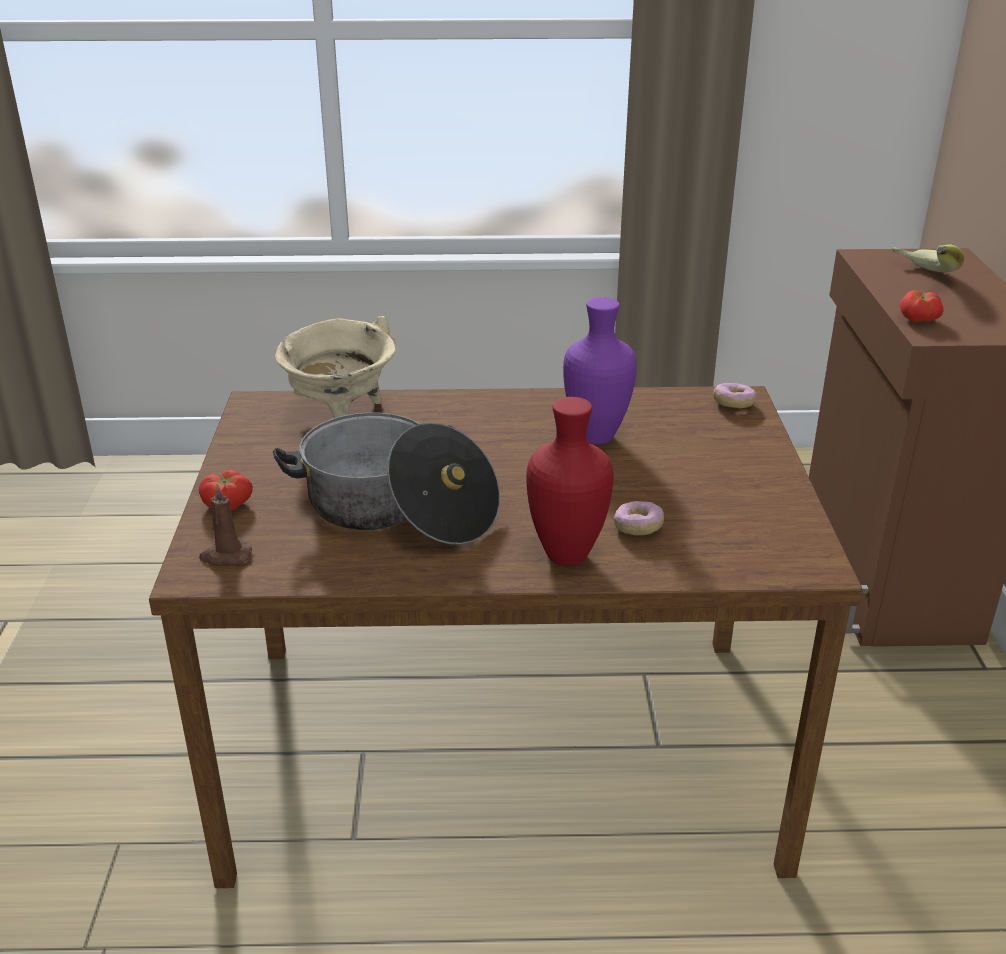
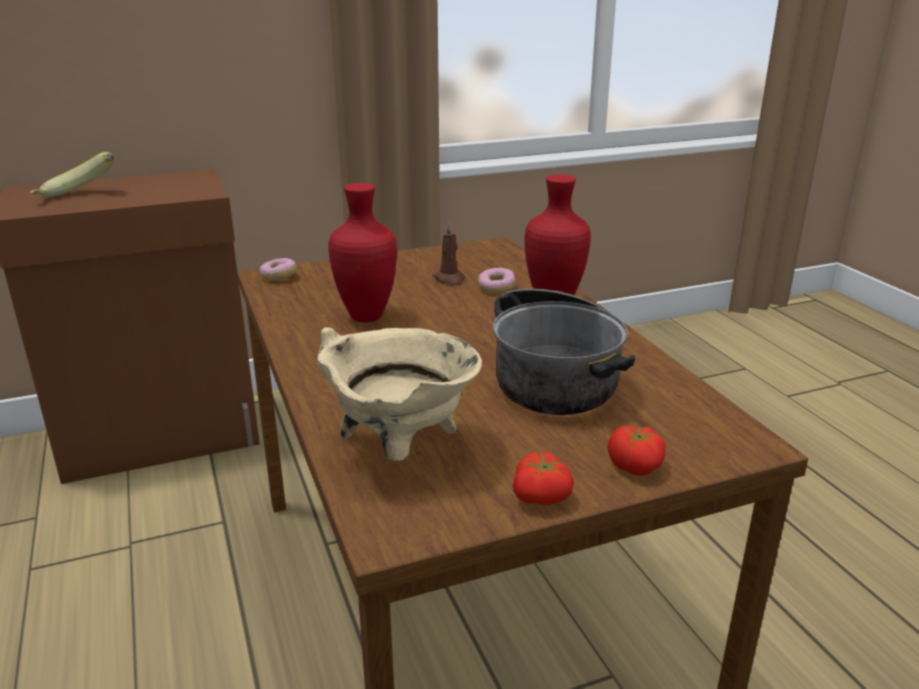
camera: 110 degrees left, 5 degrees down
(225, 556) = (709, 437): brown candle -> brown candle (449, 279)
(594, 437) = (367, 317): purple vase -> red vase
(917, 319) = (177, 196): tomato -> tomato (542, 497)

